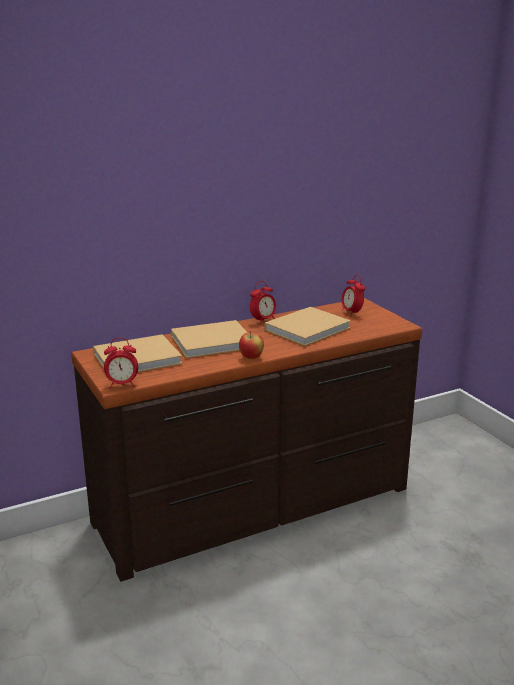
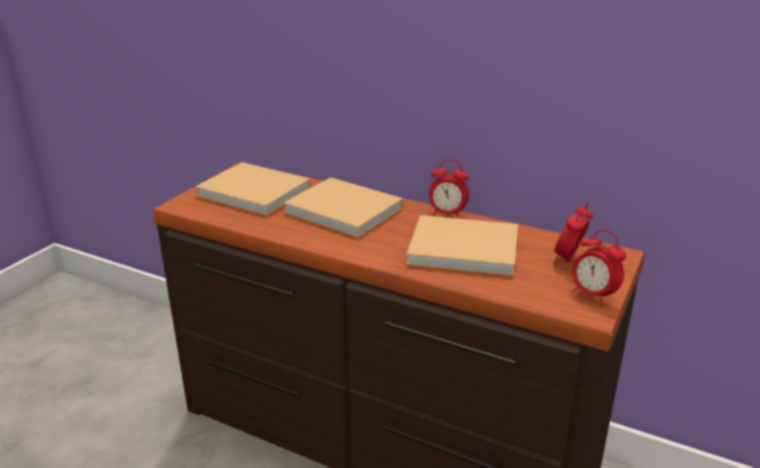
camera: 55 degrees right, 5 degrees up
(122, 385) = (184, 207): alarm clock -> alarm clock (593, 296)
(251, 357) = (327, 245): apple -> none

